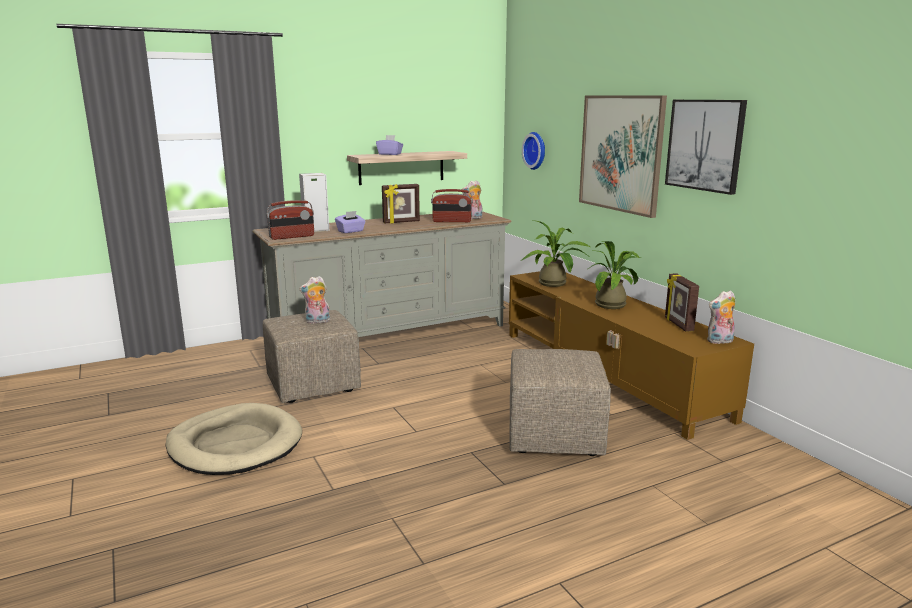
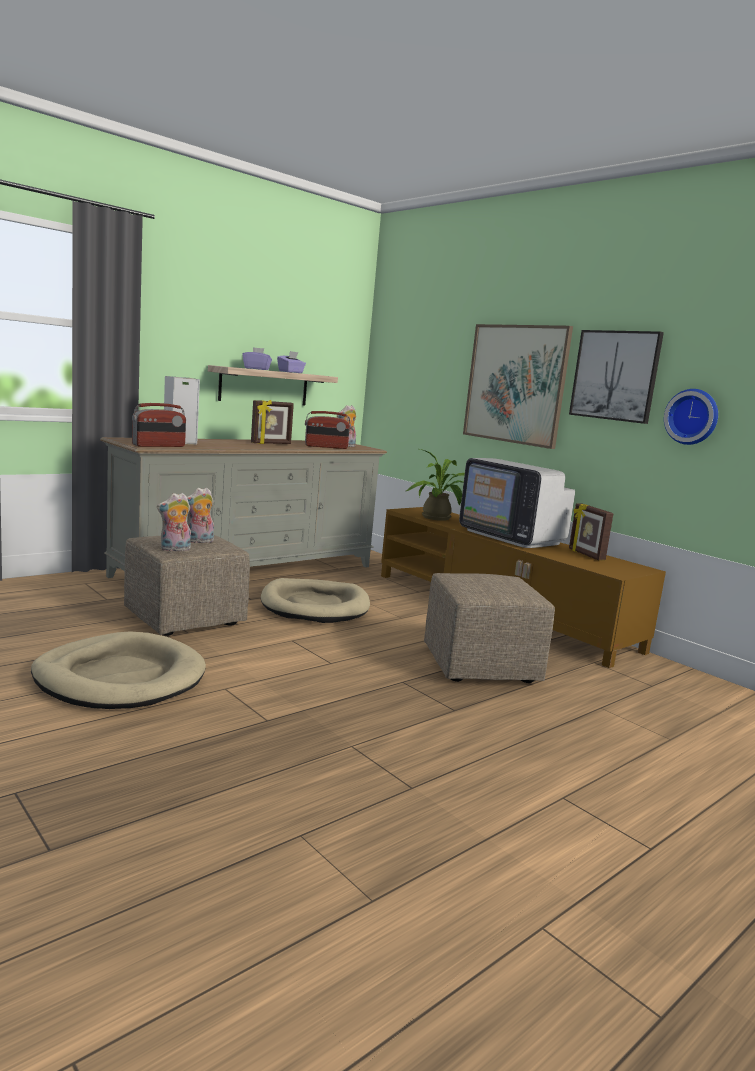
camera: 15 degrees left, 5 degrees down
(351, 231) = (223, 446): purple tissue box -> purple tissue box (291, 372)
(432, 370) = (315, 606): none -> beige dog bed
(536, 150) = (409, 381): wall clock -> wall clock (692, 417)
(613, 304) = (511, 537): potted plant -> television
(720, 341) = (635, 569): plush toy -> plush toy (175, 549)

